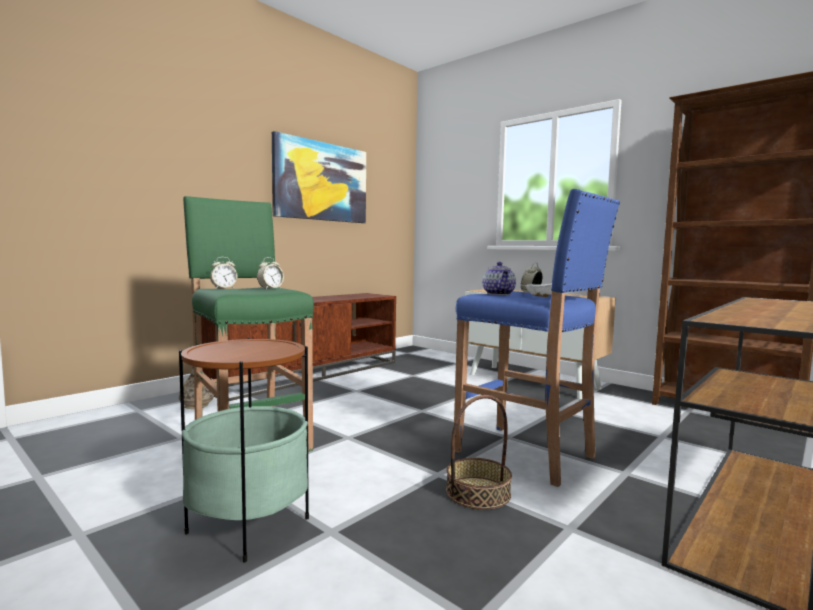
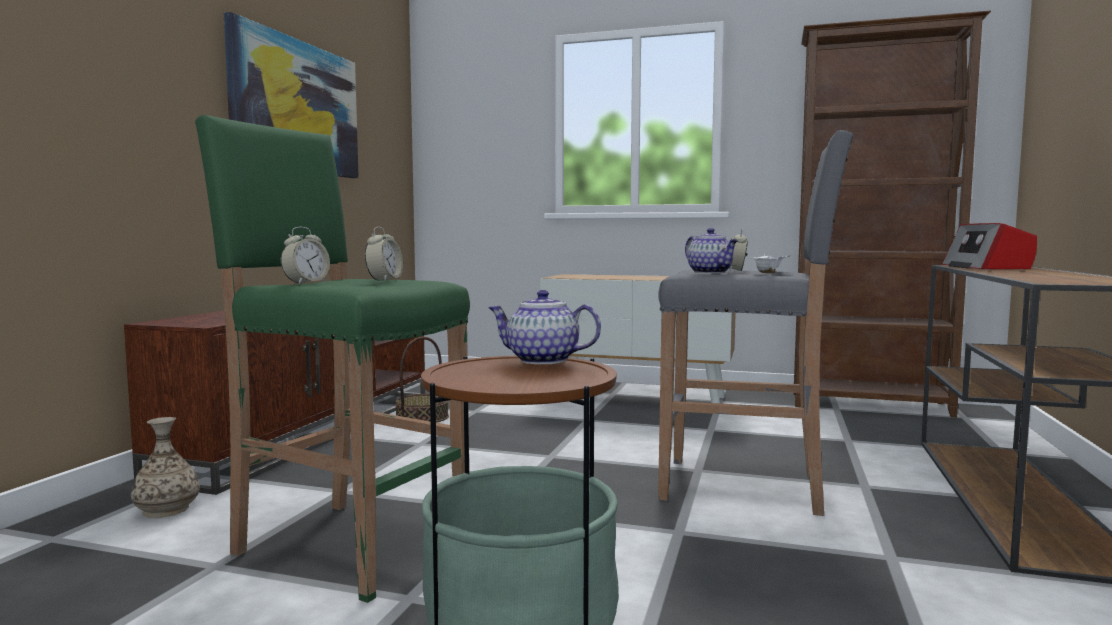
camera: 25 degrees left, 0 degrees up
(274, 344) = (541, 360): none -> teapot
(478, 493) = (752, 543): basket -> basket (422, 417)
(526, 455) = (745, 487): blue stool -> grey stool
(771, 302) = (986, 267): none -> radio

